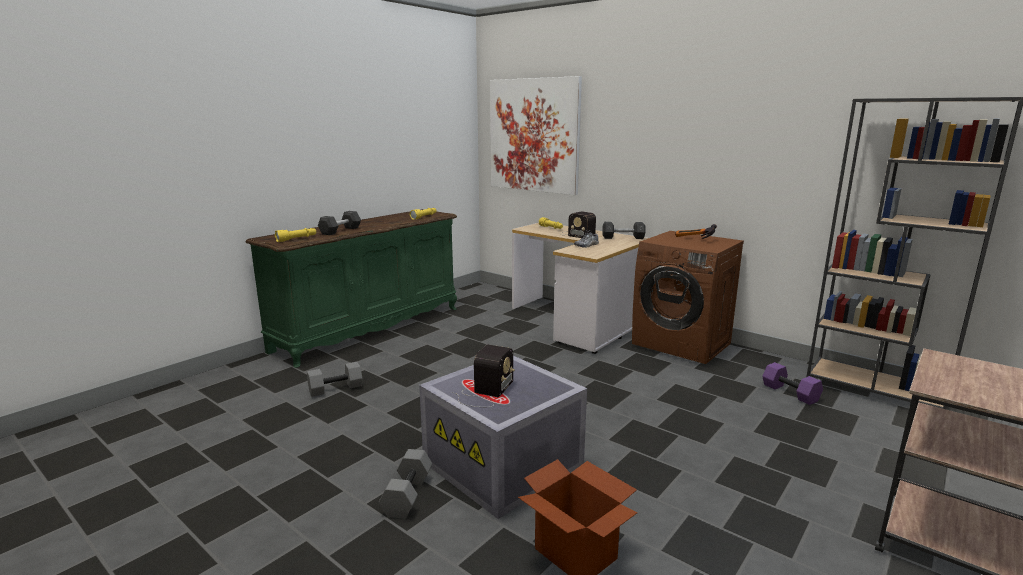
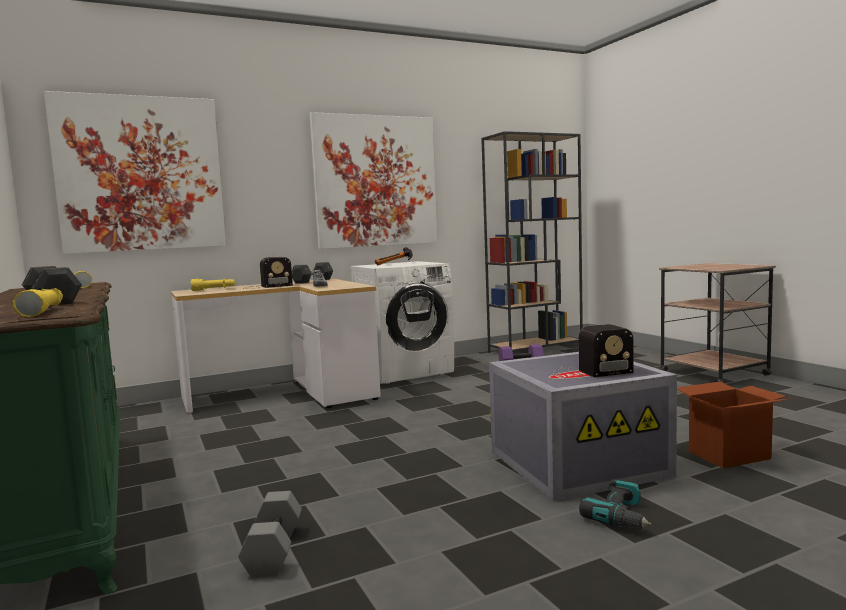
camera: 65 degrees left, 10 degrees down
(406, 494) = (621, 516): grey dumbbell -> power drill
(485, 392) = (589, 372): radio -> radio turned 120 degrees clockwise
(681, 346) = (405, 373): brown washing machine -> white washing machine
(711, 150) = (375, 181): none -> picture

